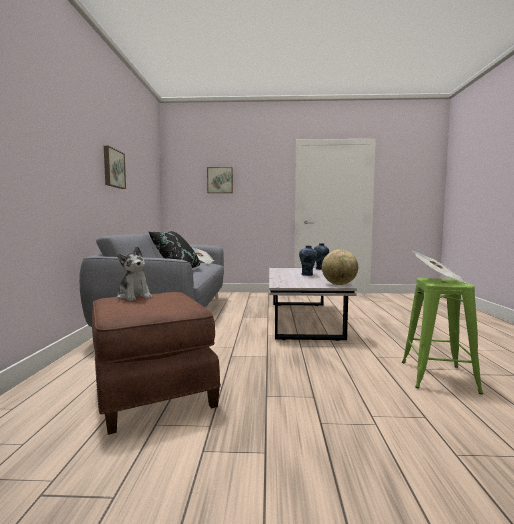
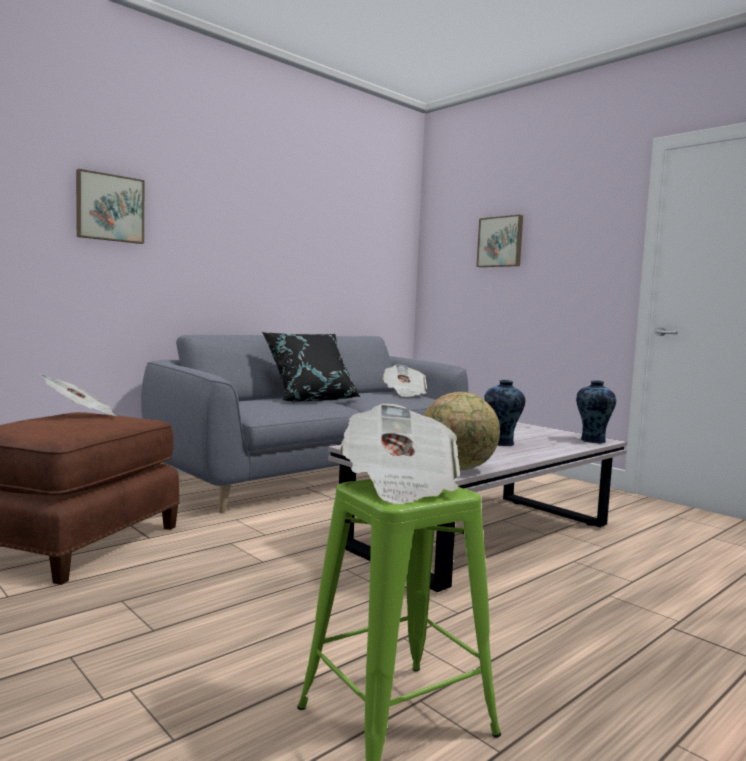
camera: 45 degrees right, 0 degrees up
(113, 168) = (258, 237): picture -> picture (109, 208)
(134, 297) = (80, 415): plush toy -> newspaper

